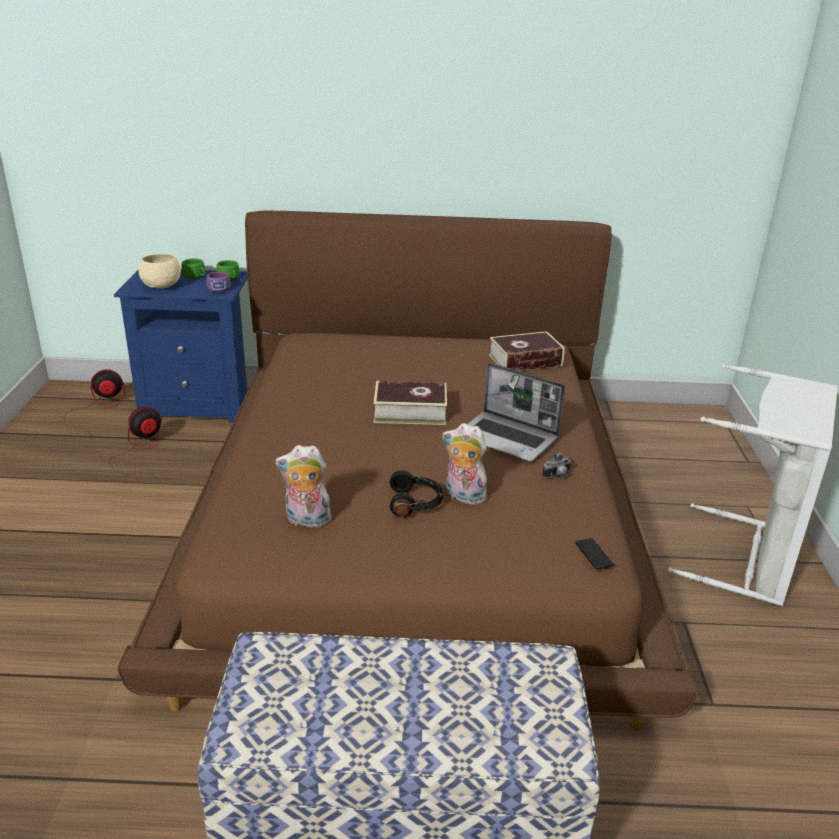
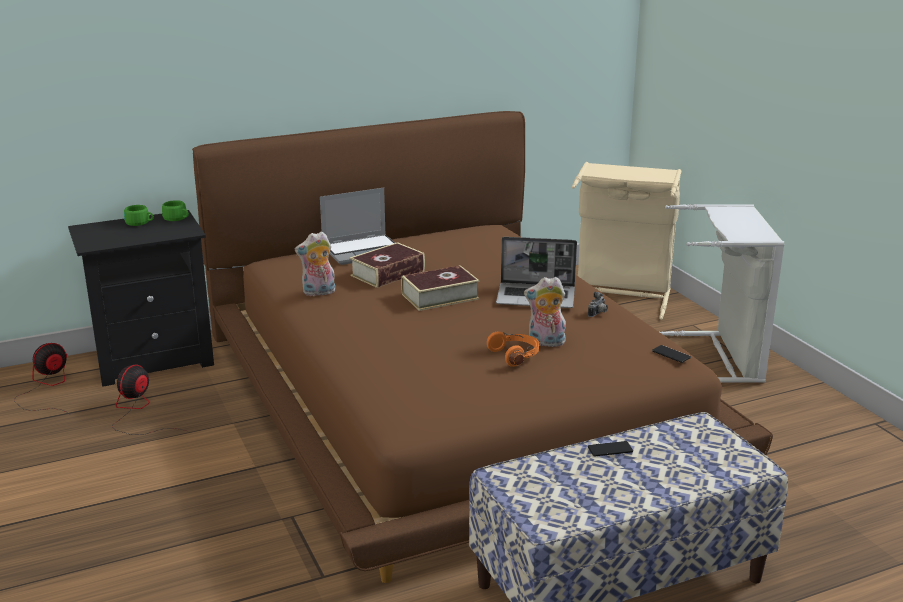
camera: 25 degrees left, 5 degrees down
(162, 286) = (117, 237): beige bowl -> none
(199, 404) = (153, 359): blue nightstand -> black nightstand
(219, 288) = (179, 228): purple cup -> none
(306, 521) = (445, 388): plush toy -> plush toy (318, 293)
(390, 344) = (363, 251): none -> laptop
(409, 660) = (610, 449): none -> phone
(415, 503) = (515, 355): black headphones -> orange headphones
(525, 360) = (489, 240): book -> book (388, 273)
(689, 449) = (620, 295): none -> beige laundry basket

